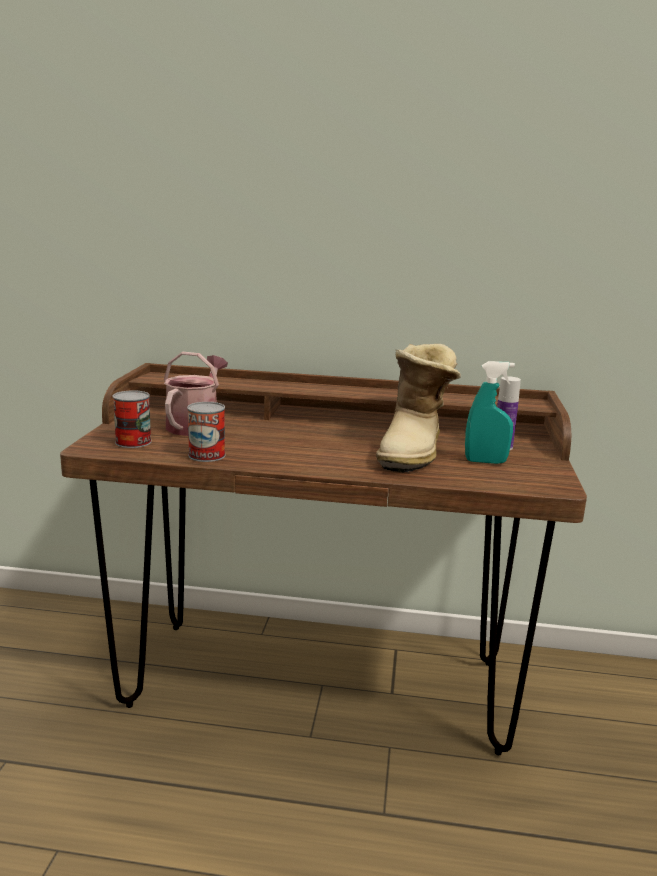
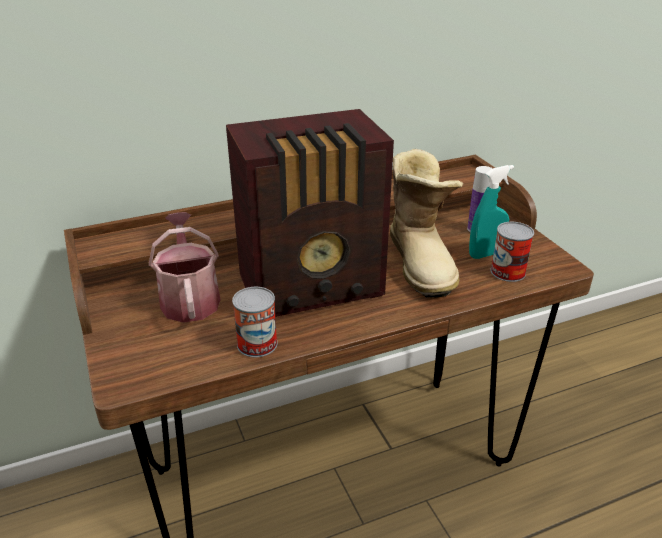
camera: 30 degrees left, 15 degrees up
(133, 442) = (158, 354): can -> can (508, 272)
(297, 442) = (314, 287): none -> radio

